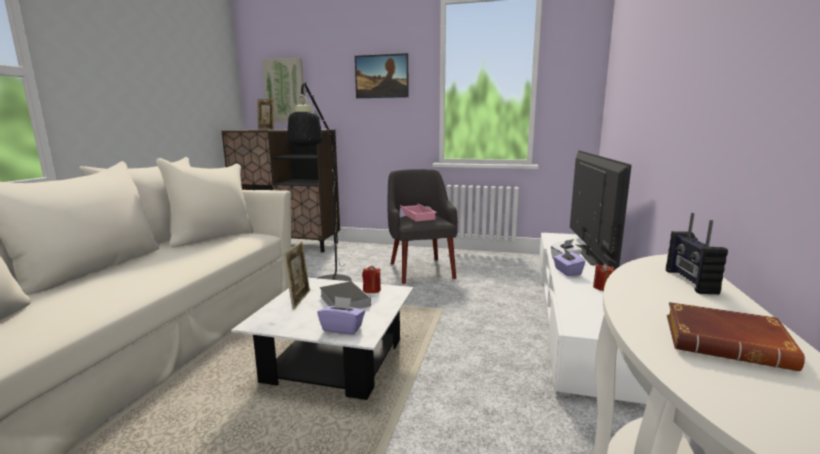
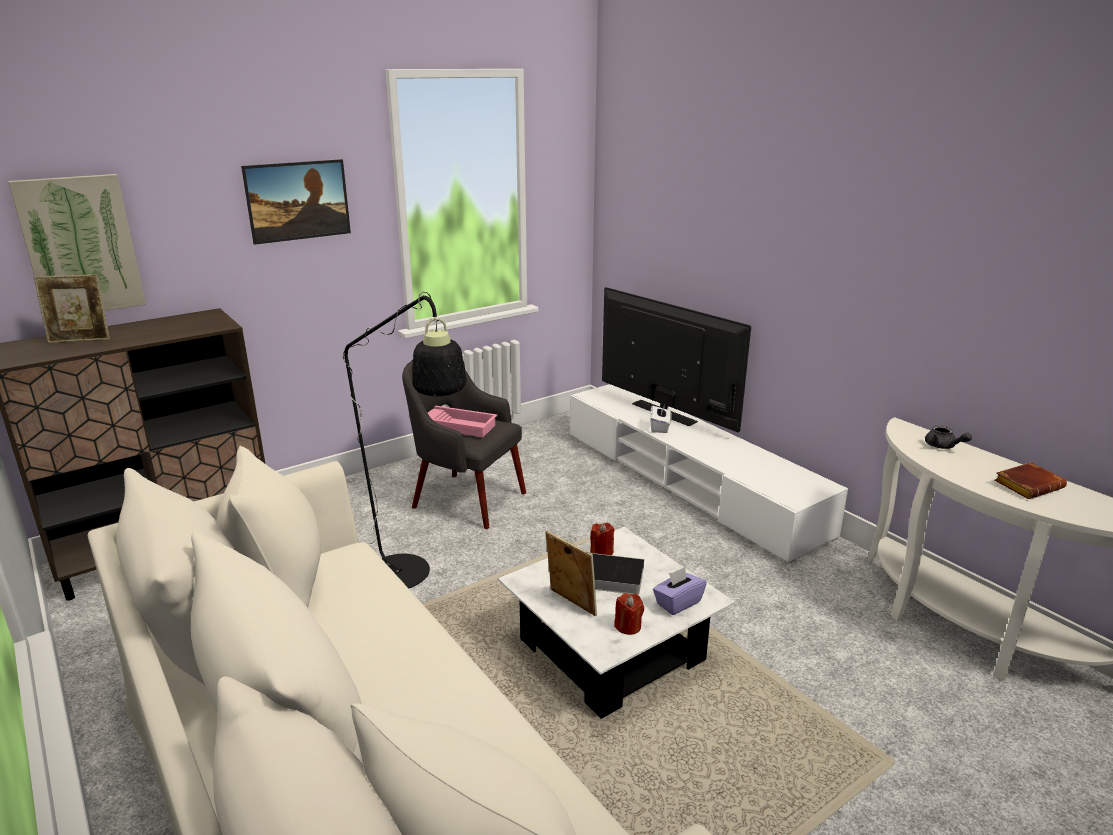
camera: 50 degrees left, 10 degrees up
(567, 271) = (687, 443): purple tissue box -> none
(602, 287) = (738, 450): red candle -> red candle (628, 626)
(689, 281) = (943, 446): radio -> grey teapot

